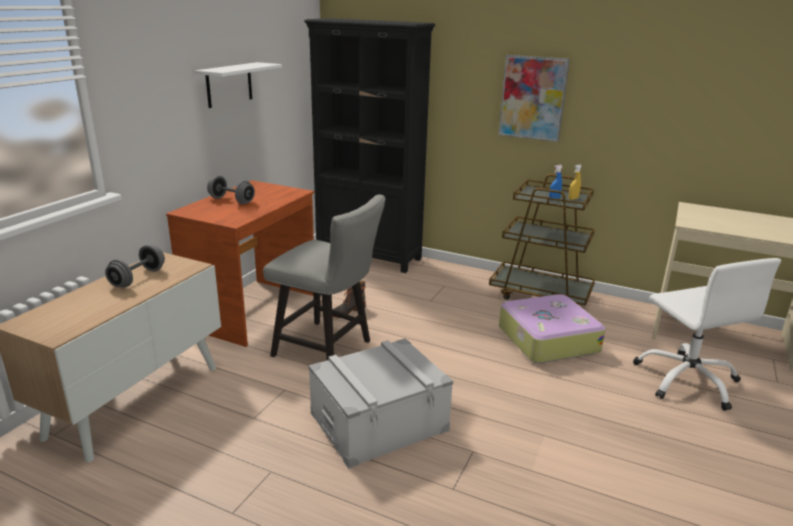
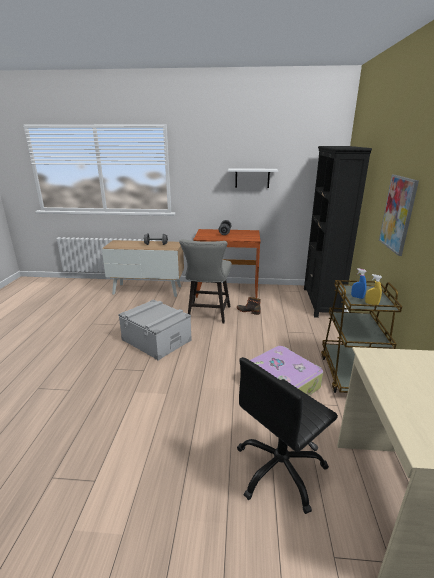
camera: 70 degrees right, 0 degrees up
(687, 380) = (280, 470): white office chair -> black office chair

